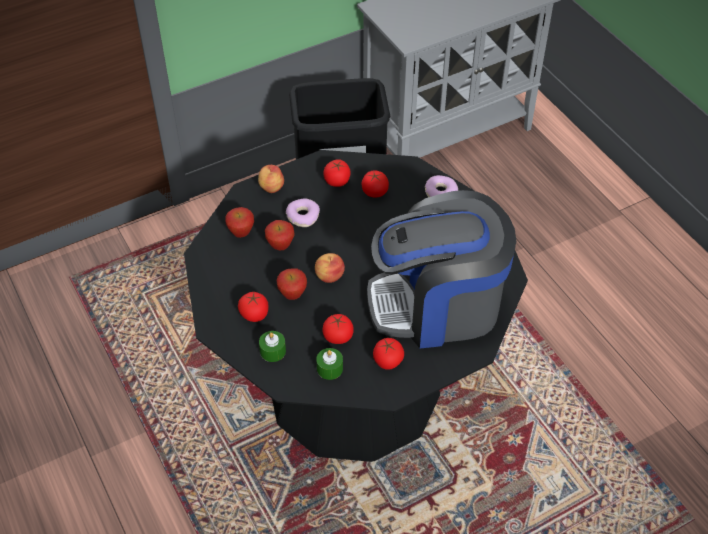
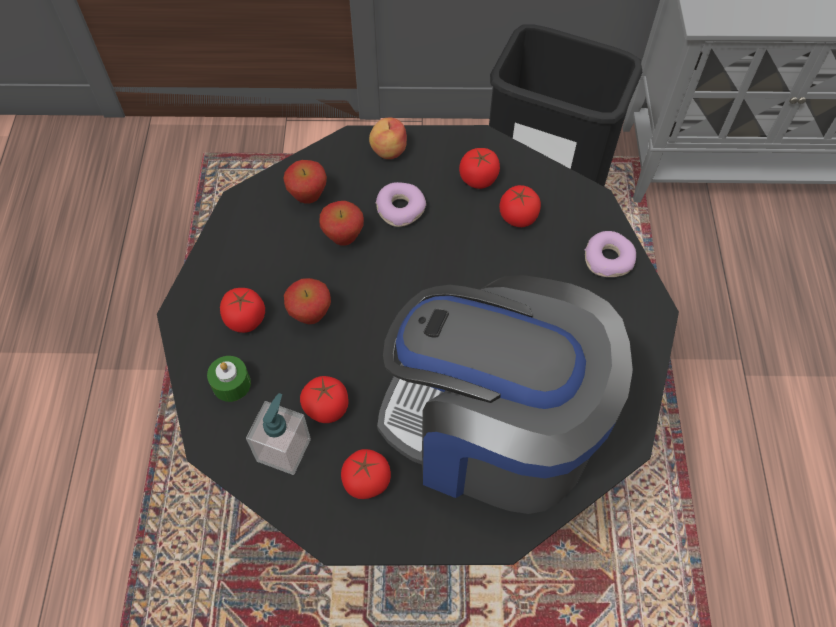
camera: 30 degrees right, 10 degrees up
(329, 276) = (376, 311): apple -> none
(329, 368) = (284, 449): green candle -> soap dispenser

